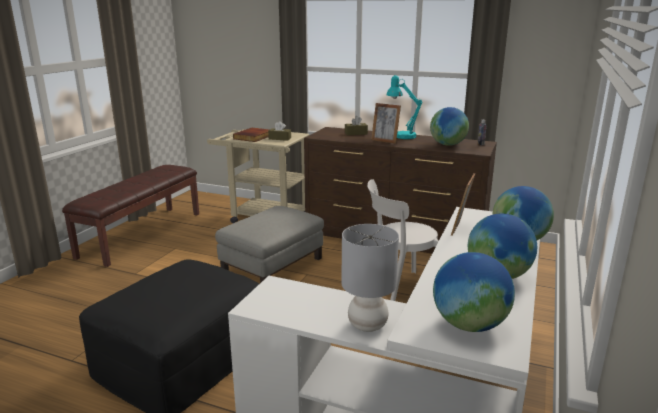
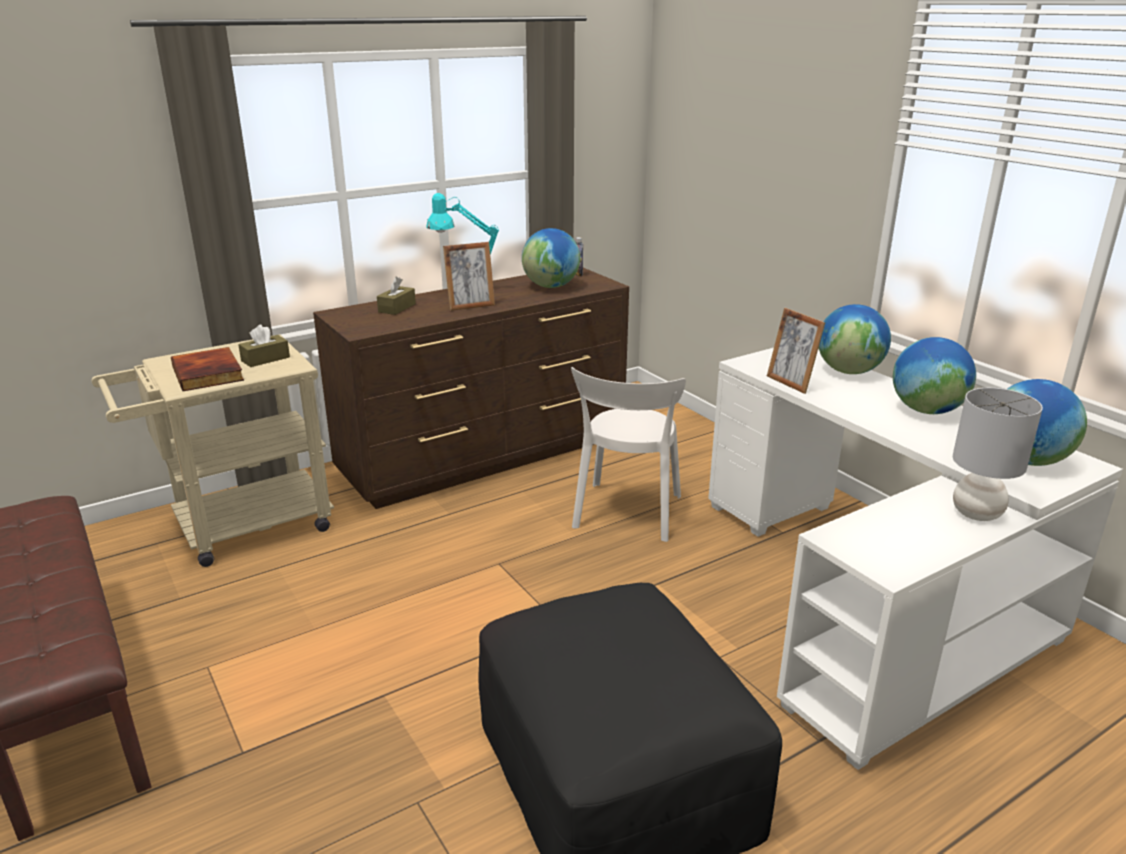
camera: 55 degrees left, 5 degrees up
(272, 265) = (428, 582): grey ottoman -> none

